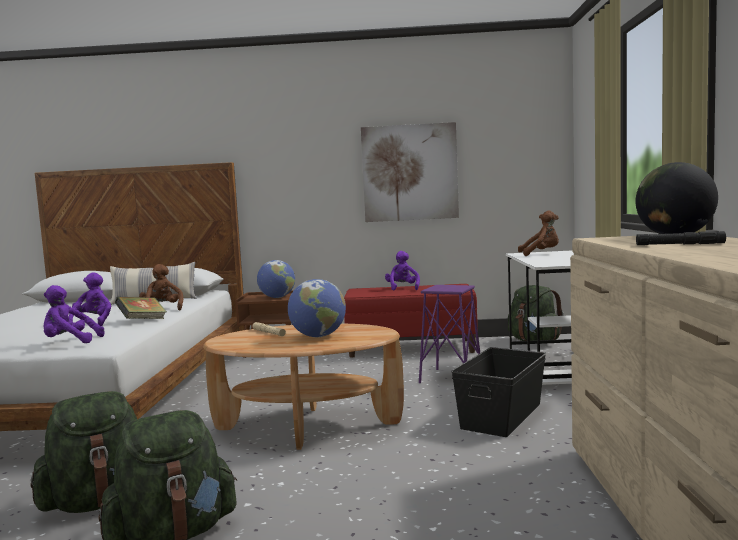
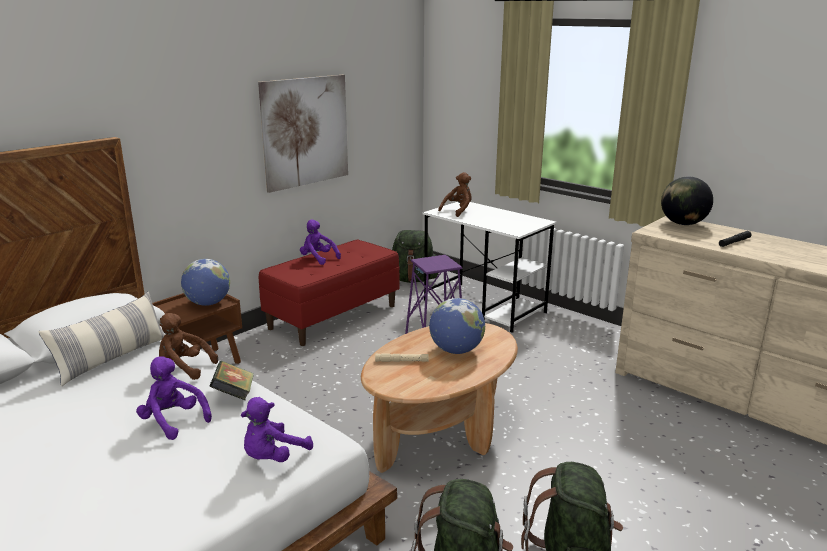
camera: 50 degrees left, 15 degrees up
(502, 415) = (533, 362): black storage box -> none

